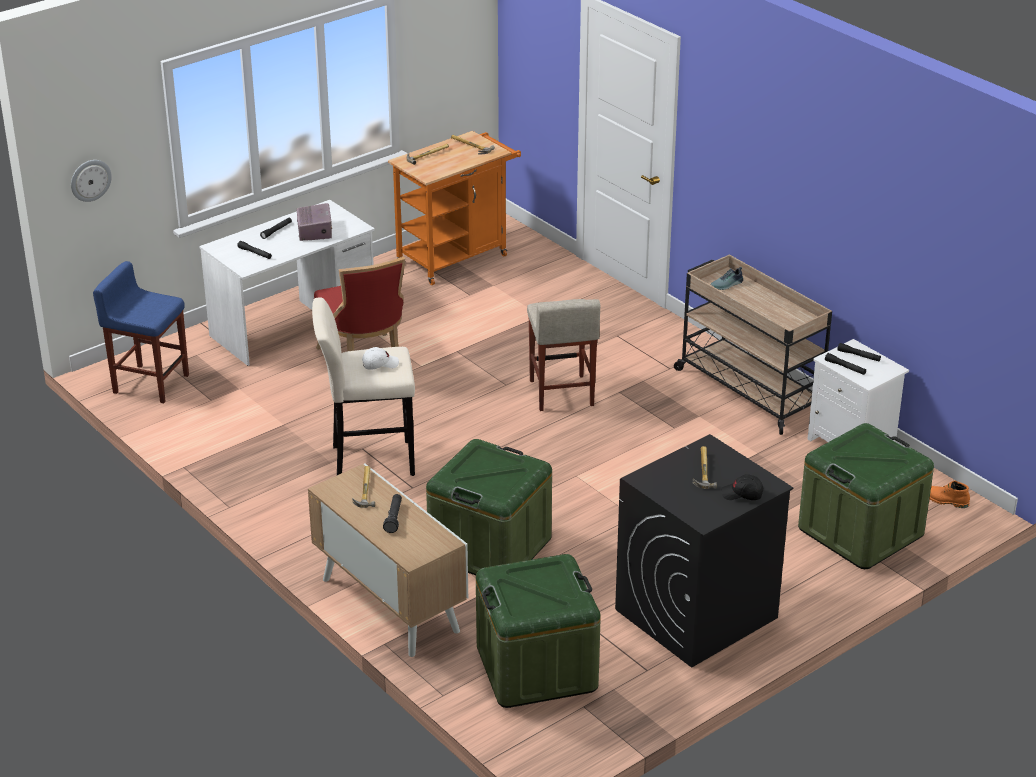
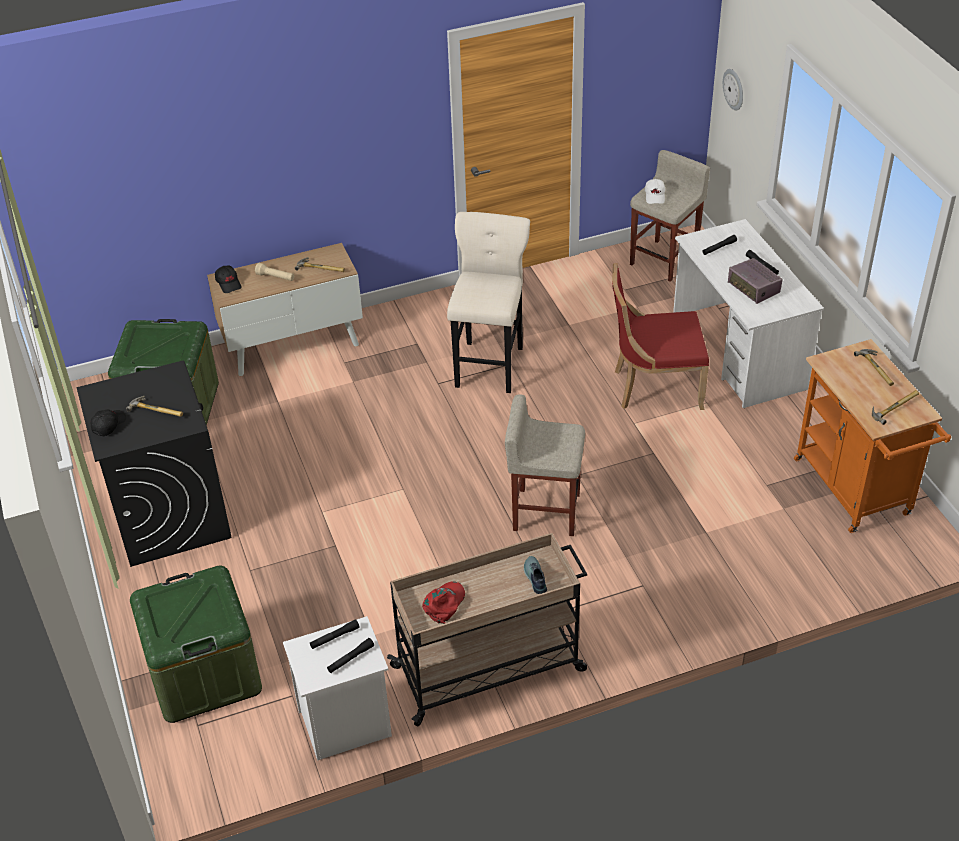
camera: 110 degrees right, 10 degrees up
(150, 383) = (664, 260): blue stool -> beige stool
(315, 231) = (753, 289): radio -> radio turned 45 degrees clockwise
(380, 364) = (483, 291): white cap -> white cap (655, 196)
(394, 518) = (275, 277): black flashlight -> beige flashlight
(419, 549) = (229, 283): none -> black cap
(490, 548) = (330, 412): green storage box -> none
(782, 317) = (444, 604): none -> red cap
(945, 501) = (208, 769): orange boot -> none

